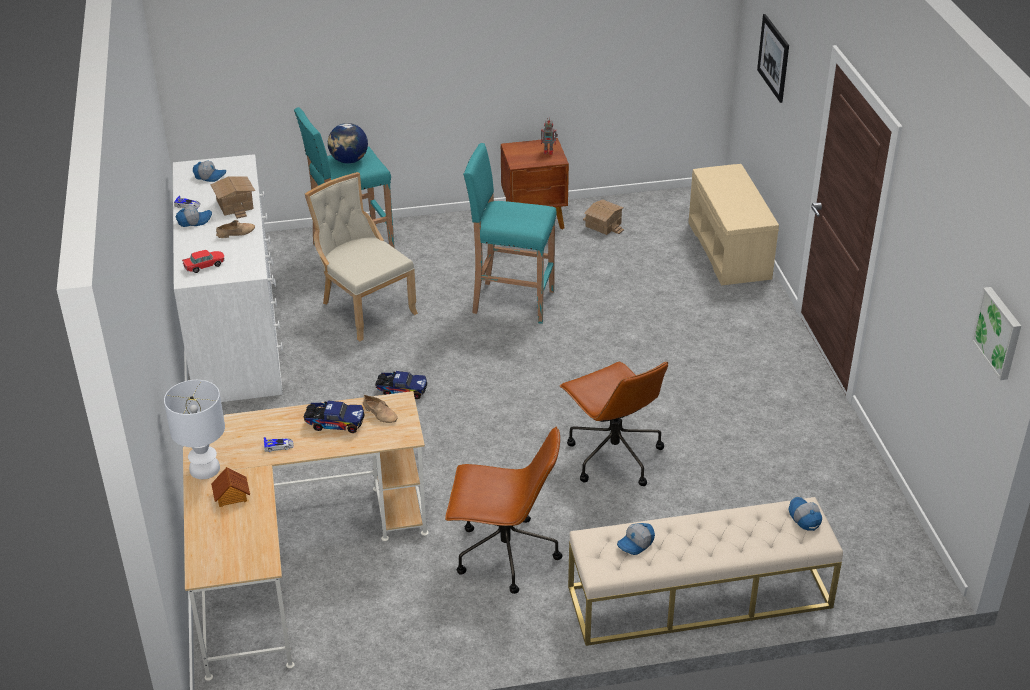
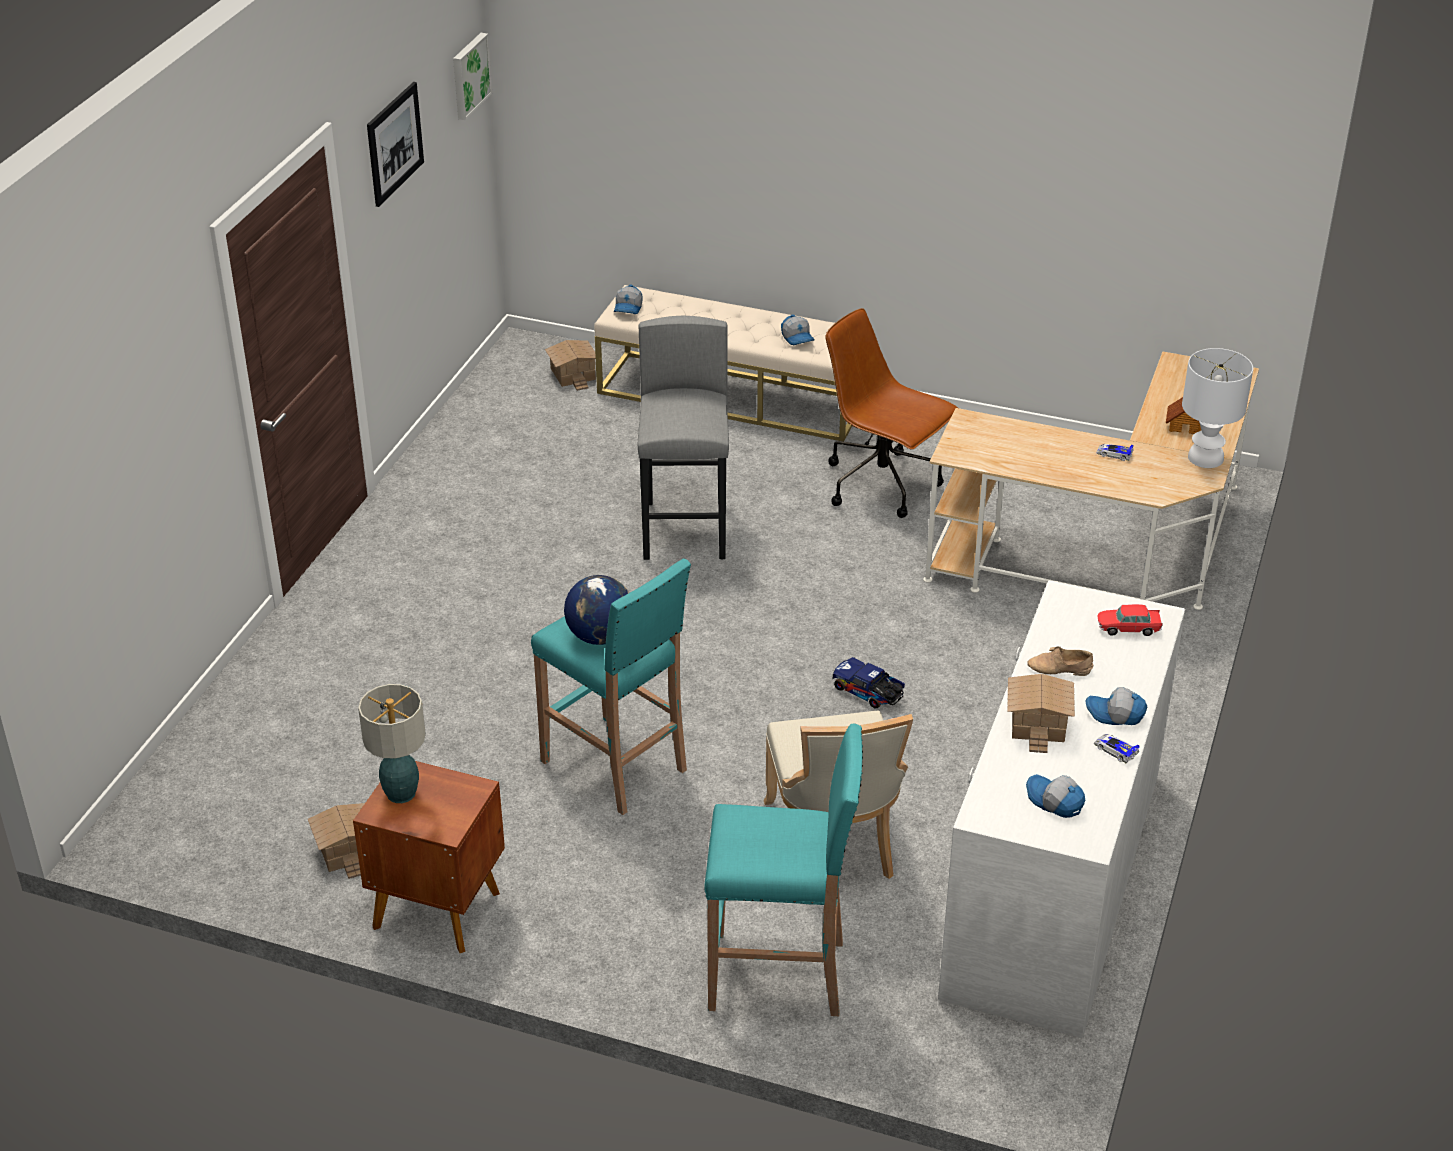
camera: 150 degrees left, 0 degrees up
(334, 423) = (1040, 456): toy truck -> none
(349, 161) = (769, 846): globe -> globe (600, 636)
(380, 413) = (982, 450): beige shoe -> none
(549, 151) = (400, 793): toy robot -> table lamp
(613, 456) = (686, 530): brown office chair -> grey stool
(636, 544) = (798, 337): cap -> cap turned 75 degrees clockwise
(730, 250) = (230, 725): beige bench -> none
(773, 57) = (111, 457): picture -> picture (394, 143)
(847, 564) = (574, 374): none -> toy house

